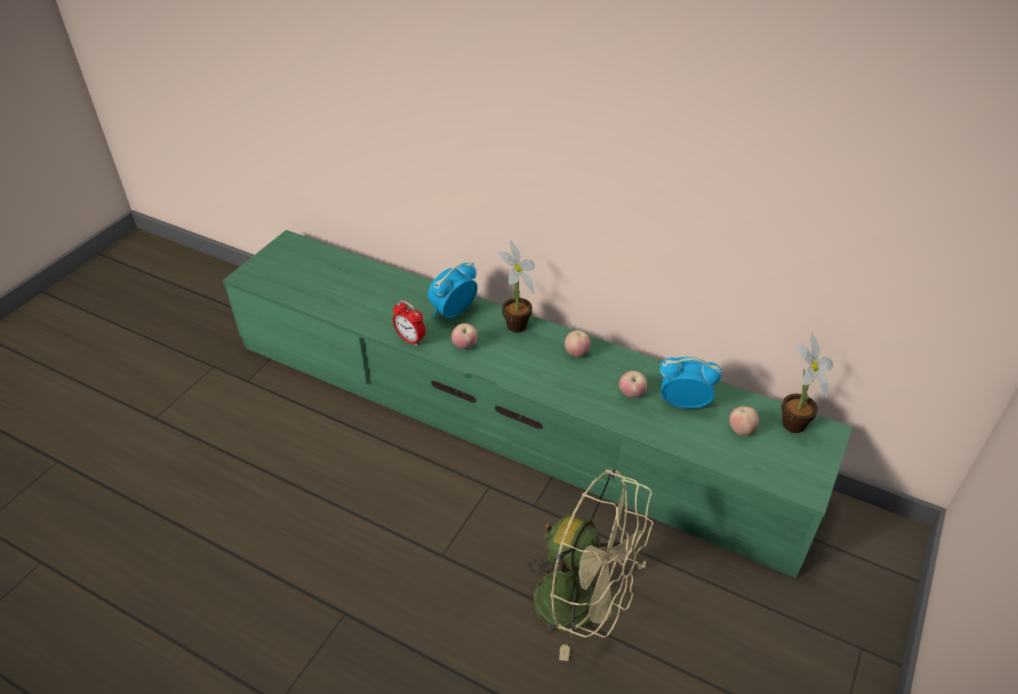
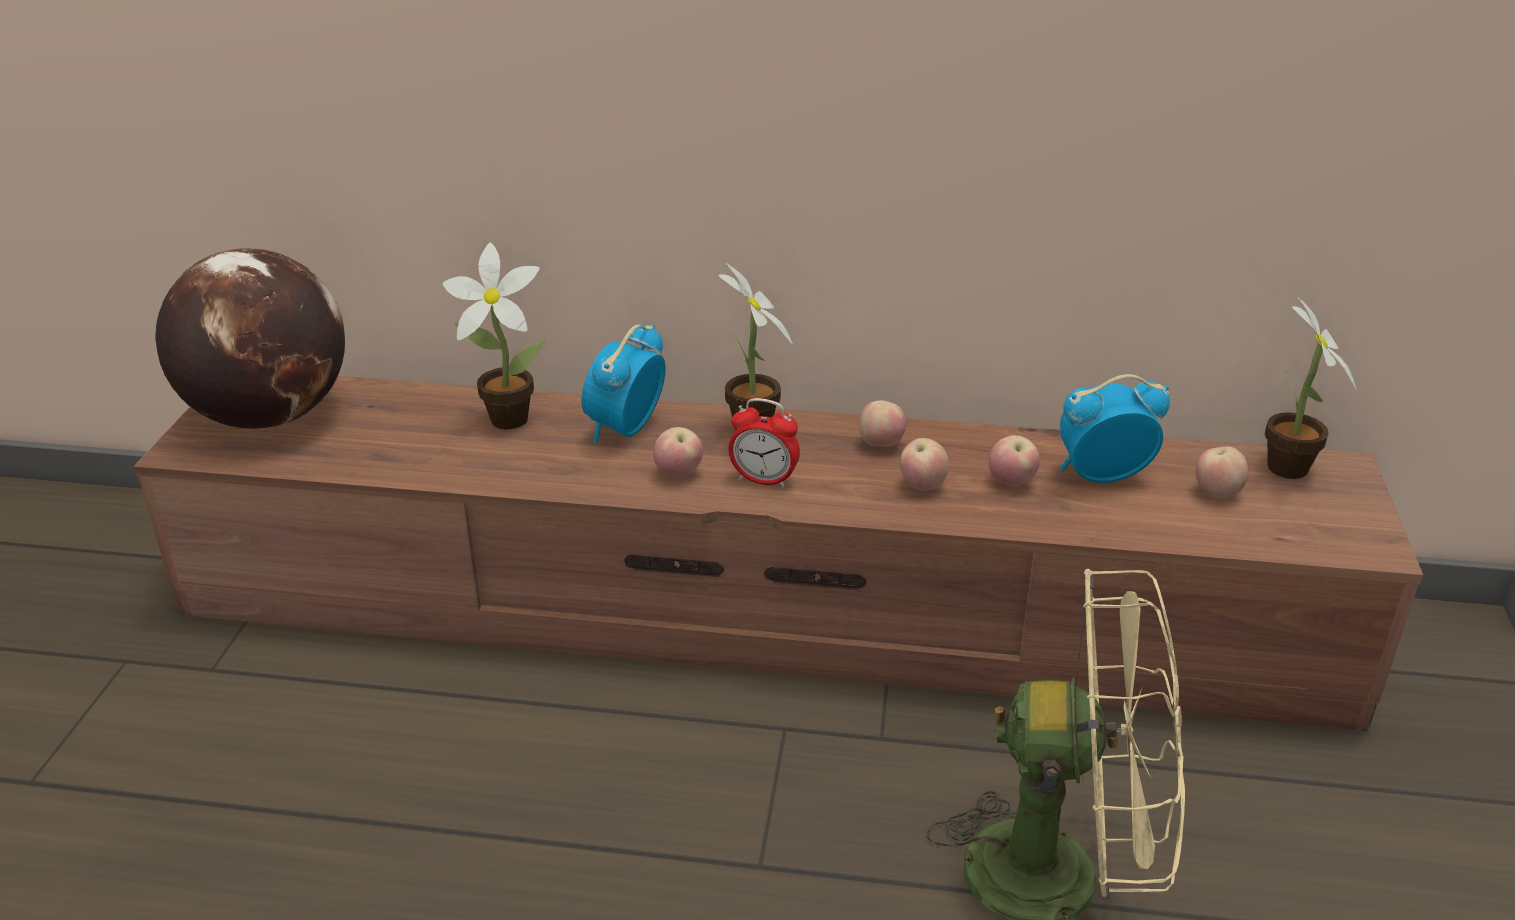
camera: 20 degrees left, 10 degrees down
(292, 264) = (269, 416): none -> globe
(398, 291) = (504, 418): none -> potted plant
(410, 339) = (571, 484): alarm clock -> alarm clock (764, 480)
(509, 415) = (757, 609): green tv stand -> brown tv stand
(583, 384) = (922, 486): none -> apple

